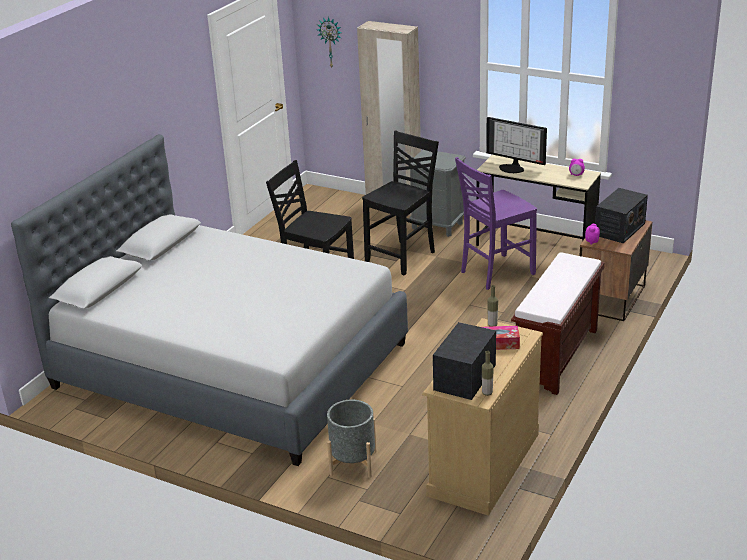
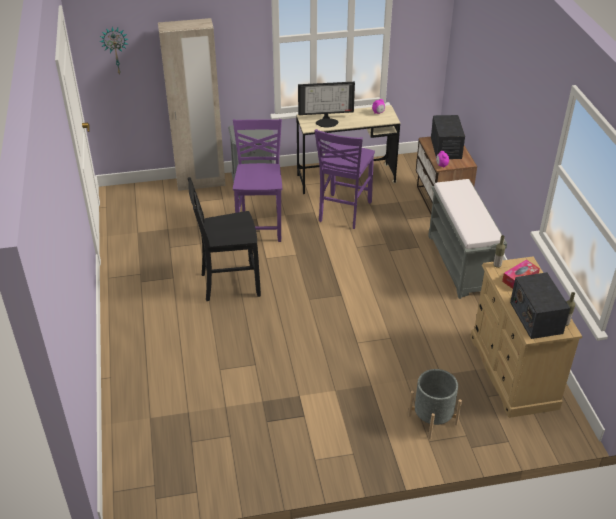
camera: 40 degrees left, 10 degrees up
(231, 365) = (242, 385): grey bed -> none
(402, 257) = (260, 226): black chair -> purple chair
(556, 357) = (460, 264): brown bench -> grey bench

